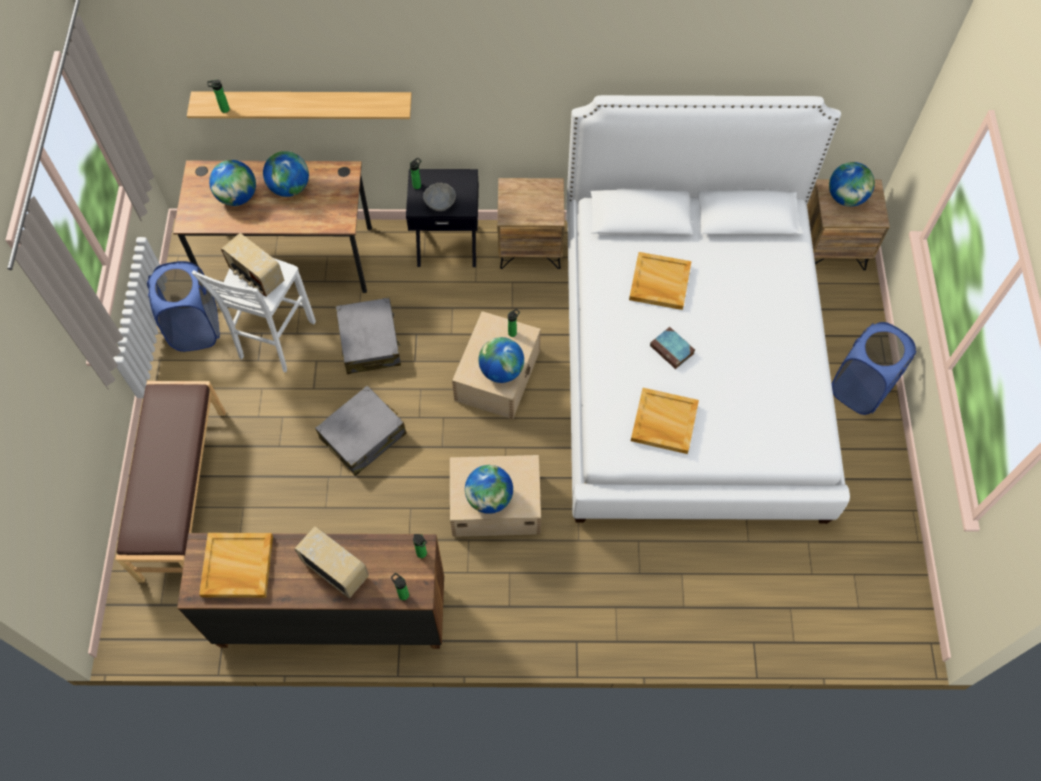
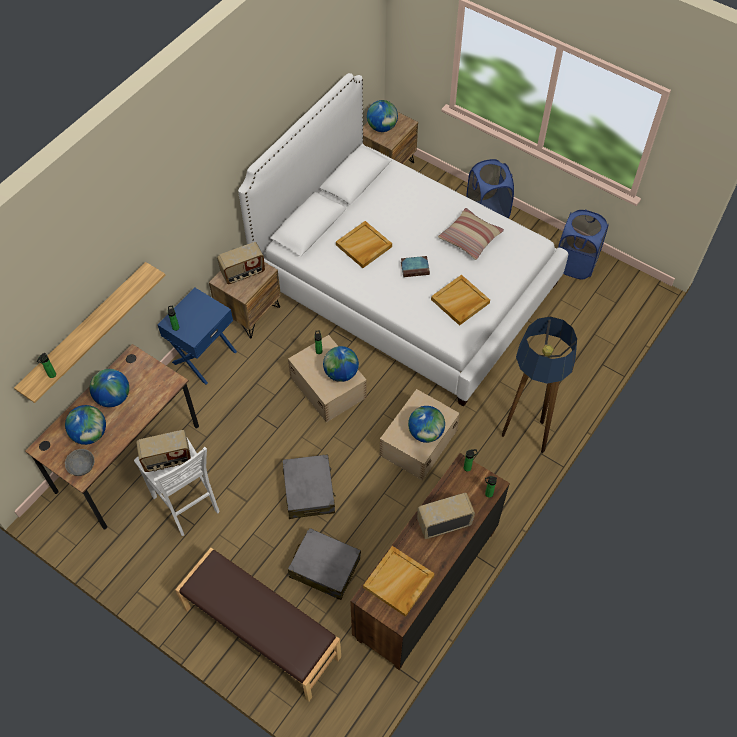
camera: 55 degrees left, 5 degrees down
(195, 328) = (131, 552): blue laundry basket -> blue laundry basket (575, 264)
(370, 342) = (240, 446): grey suitcase -> grey suitcase (324, 568)
(440, 204) = (203, 323): grey bowl -> grey bowl (82, 467)
(447, 243) = (203, 356): black nightstand -> blue nightstand
(534, 199) = (243, 273): none -> radio
(585, 610) = (524, 436): none -> floor lamp
(764, 380) = (470, 238): none -> pillow

